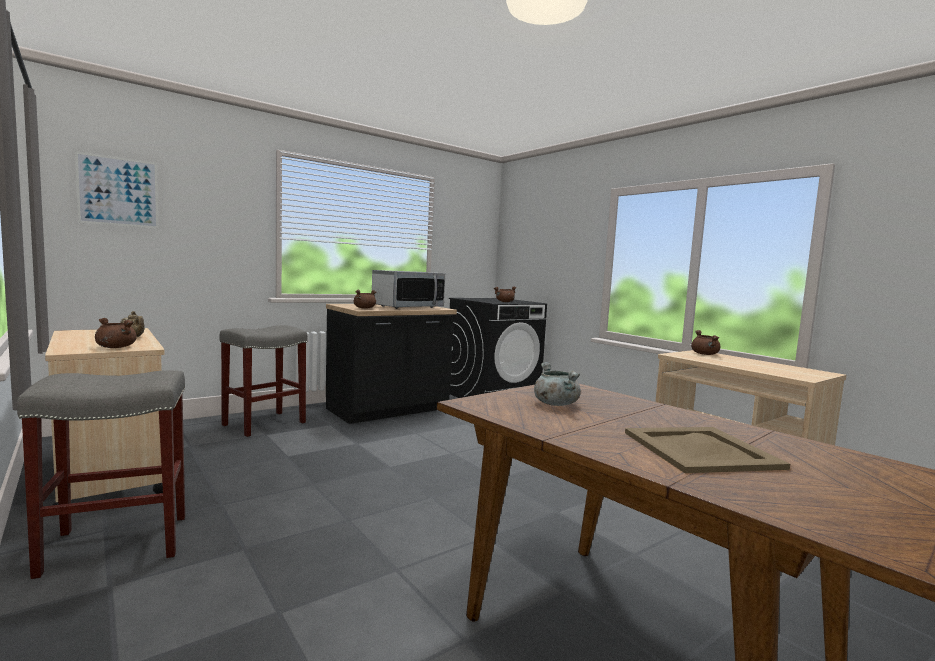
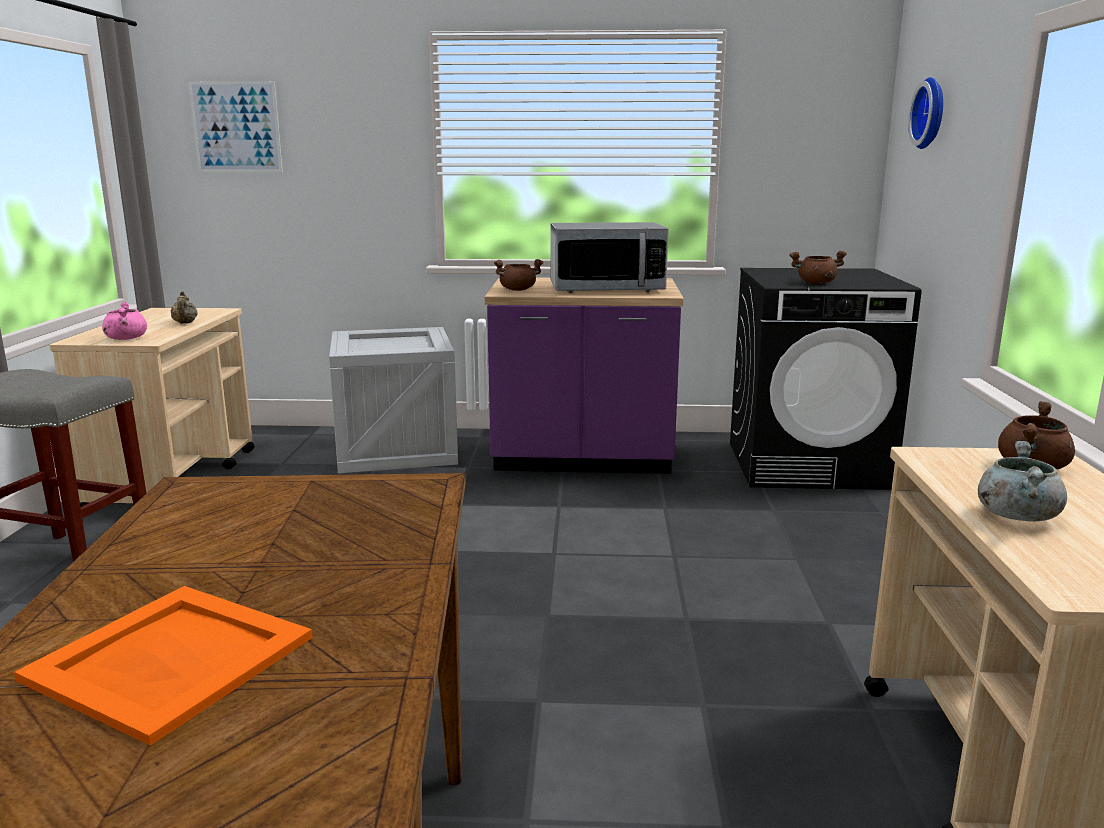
camera: 40 degrees right, 10 degrees up
(115, 347) = (126, 338): brown cooking pot -> pink cooking pot
(265, 423) = (398, 449): grey stool -> crate
(388, 410) = (582, 459): black counter -> purple counter
(537, 226) = (932, 113): none -> wall clock
(555, 404) = (280, 516): grey cooking pot -> grey cooking pot (1016, 515)
(700, 449) = (173, 658): beige tray -> orange tray

